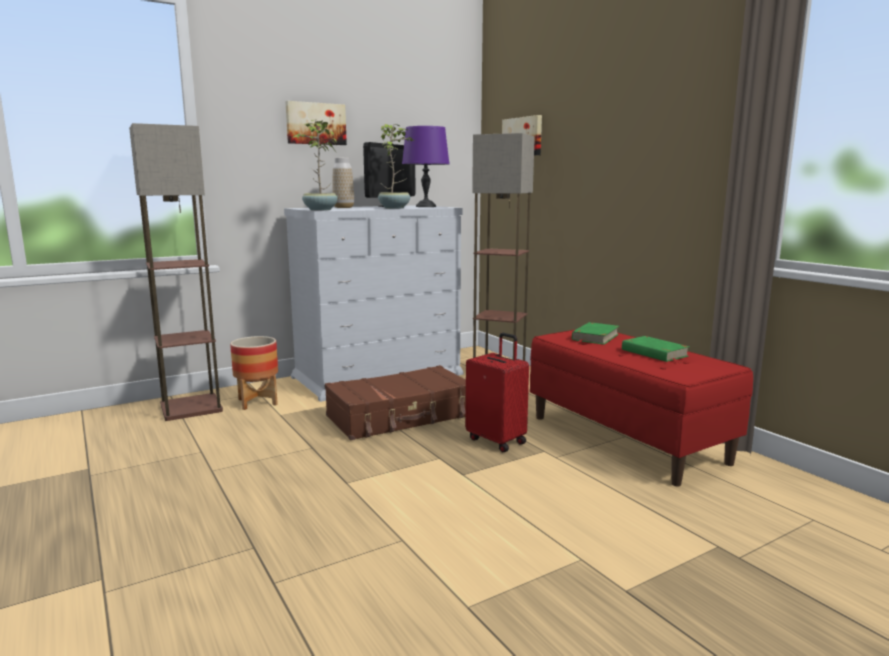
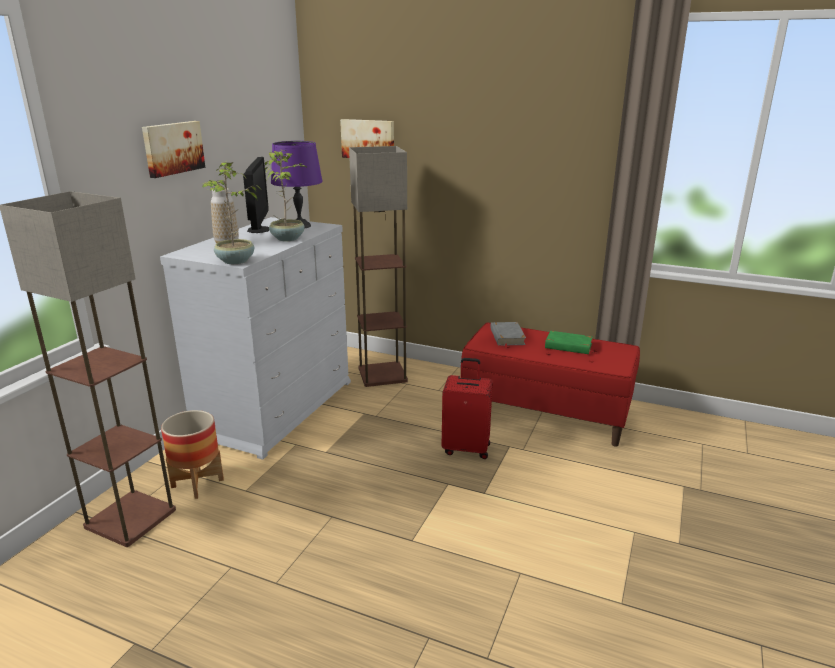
camera: 35 degrees left, 10 degrees up
(400, 416) = (361, 451): brown suitcase -> none
(595, 337) = (507, 337): green book -> grey book

